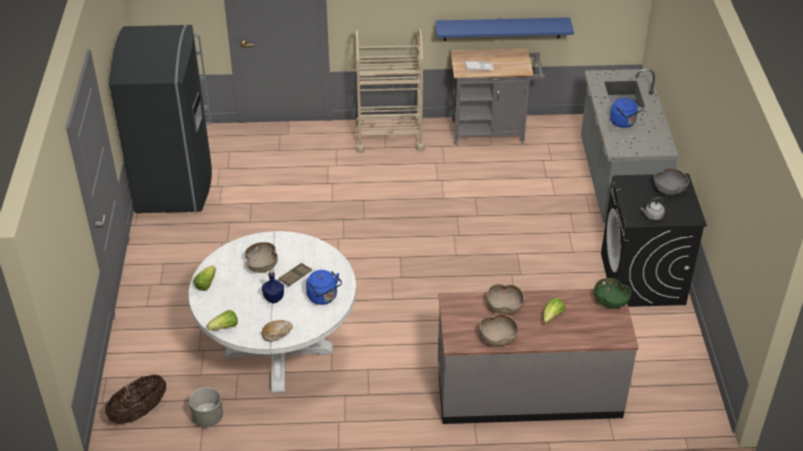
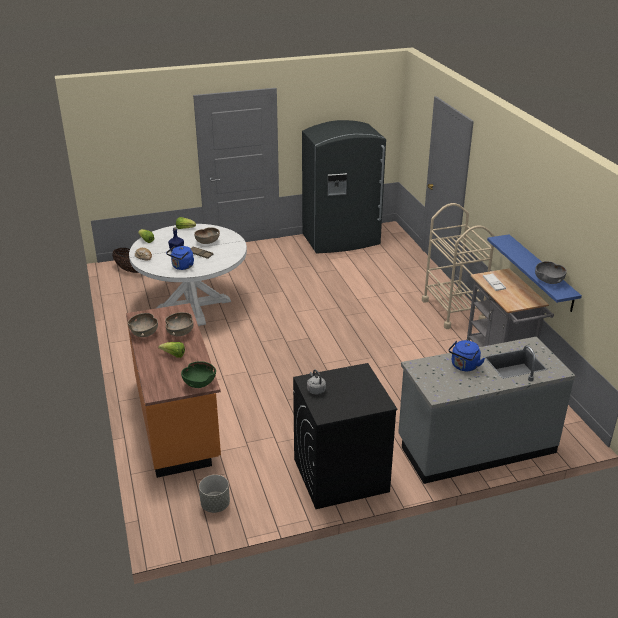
camera: 75 degrees right, 10 degrees down
(208, 418) = (130, 292): grey planter -> grey planter (215, 504)
(528, 391) = (178, 420): grey counter -> orange counter
(669, 190) = (362, 397): grey bowl -> grey bowl (549, 280)

